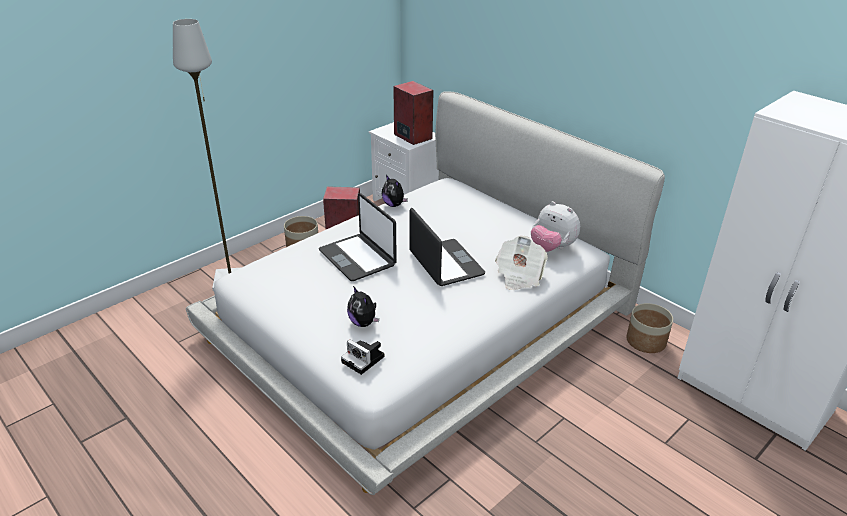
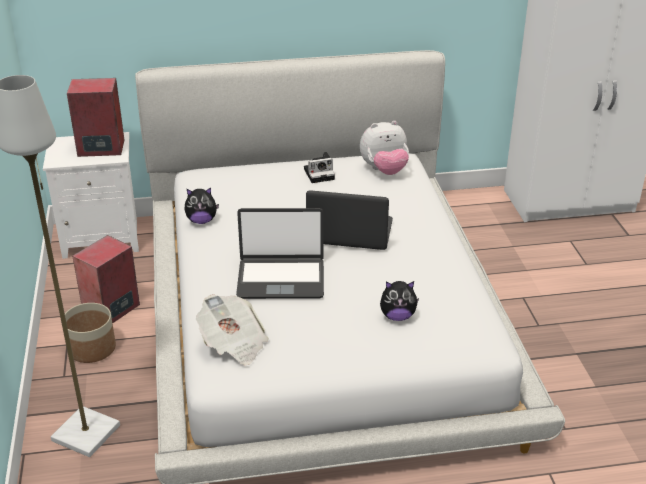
camera: 55 degrees left, 0 degrees up
(364, 360) = (455, 336): camera -> camera (320, 174)
(519, 275) = (409, 204): newspaper -> newspaper (233, 343)
(646, 341) = (471, 213): planter -> none

